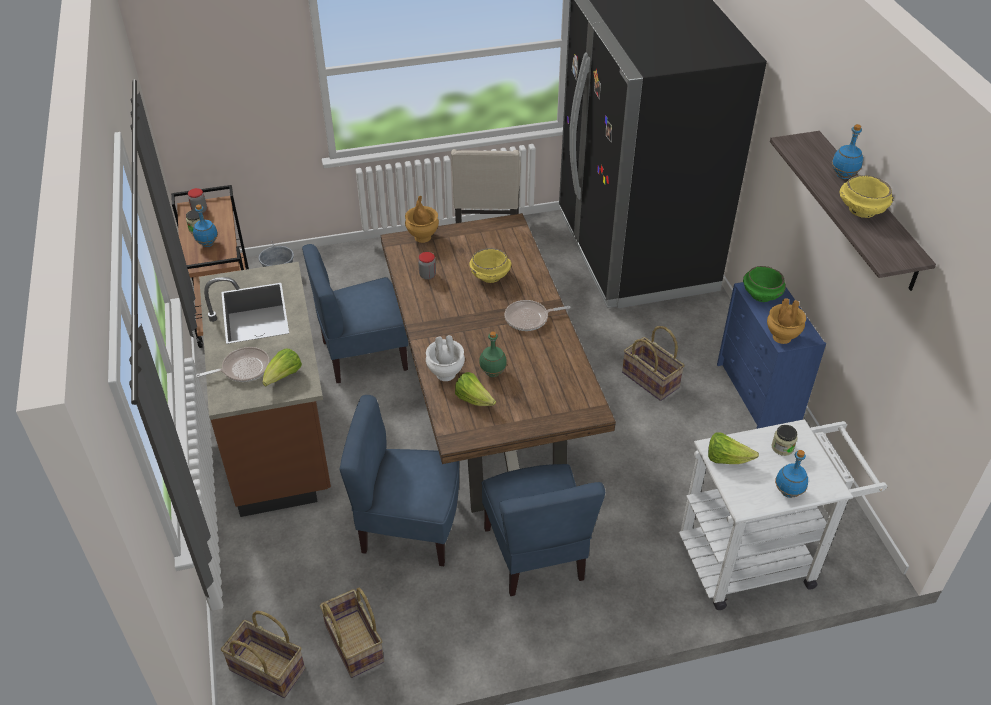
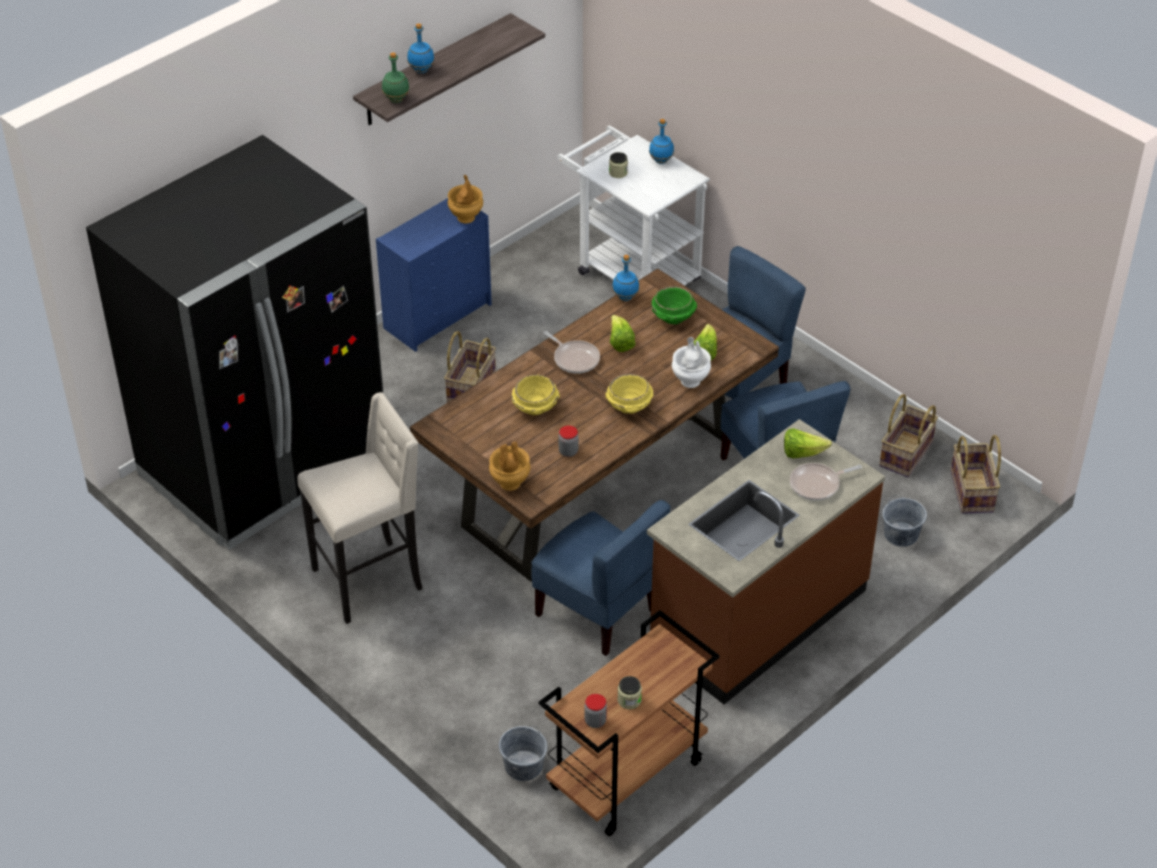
camera: 120 degrees left, 0 degrees up
(207, 244) = (647, 673): blue bottle -> blue bottle (625, 297)
(243, 369) = (817, 485): frying pan -> frying pan turned 60 degrees counterclockwise
(269, 578) = (901, 535): none -> grey bucket
(493, 373) = (664, 354): green bottle -> green bottle (396, 99)
(726, 459) = (654, 195): lettuce -> lettuce (620, 343)
(761, 295) = (414, 242): green bowl -> green bowl (672, 318)
(861, 210) = (467, 53): yellow bowl -> yellow bowl (629, 407)

